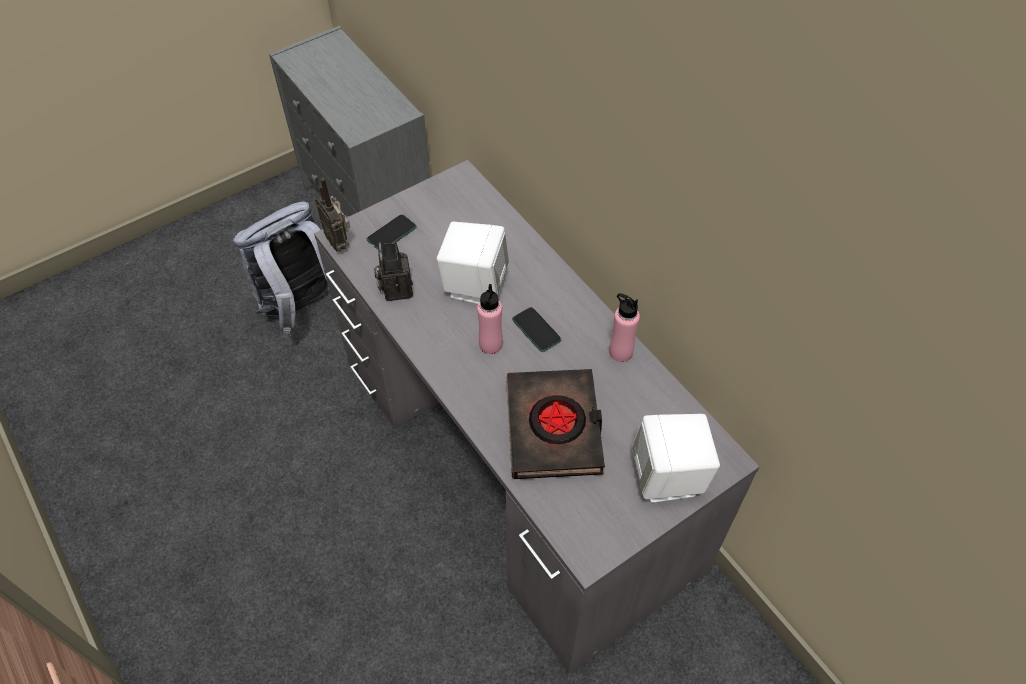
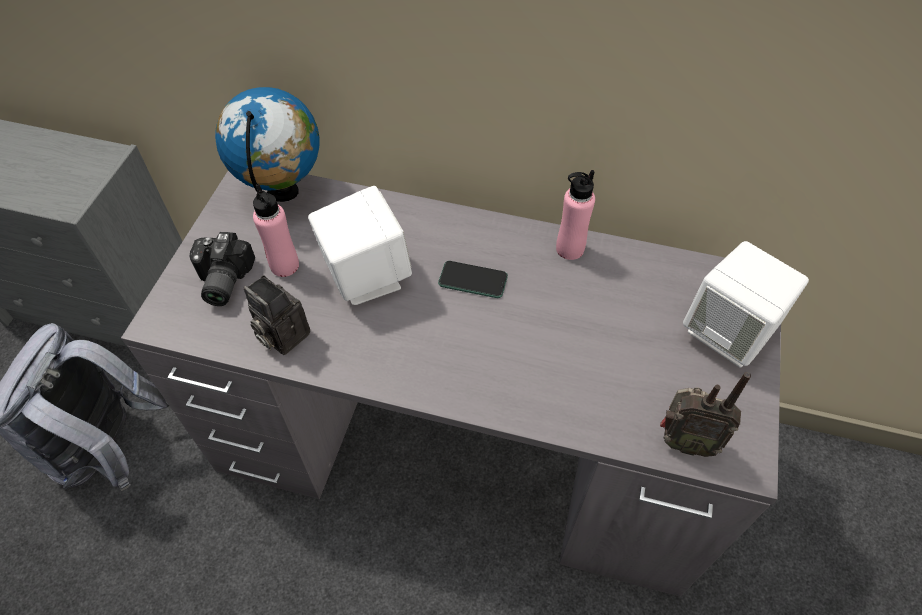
camera: 40 degrees left, 0 degrees up
(339, 242) = (164, 328): radio -> radio (684, 441)
(391, 234) = (220, 281): phone -> camera
(476, 199) = (283, 192): none -> globe
(490, 344) = (442, 325): pink bottle -> pink bottle (284, 265)
(554, 428) = (587, 362): black book -> none

